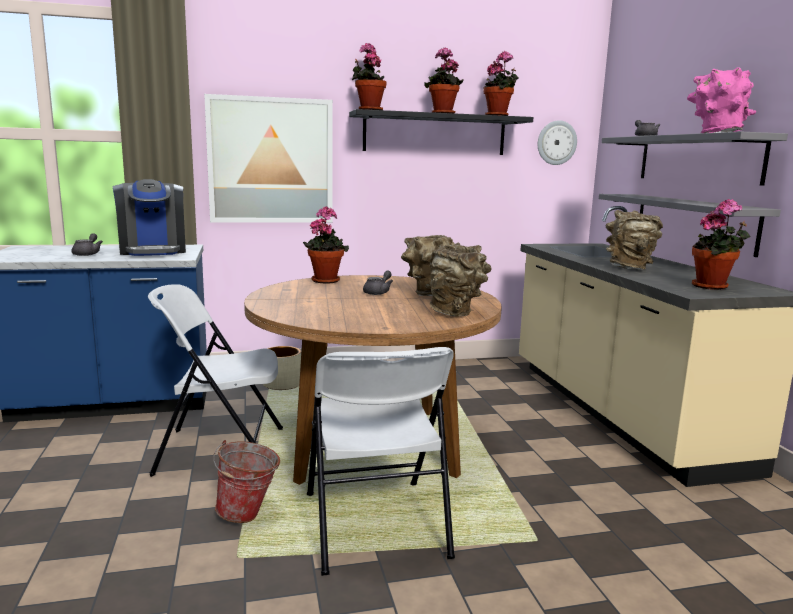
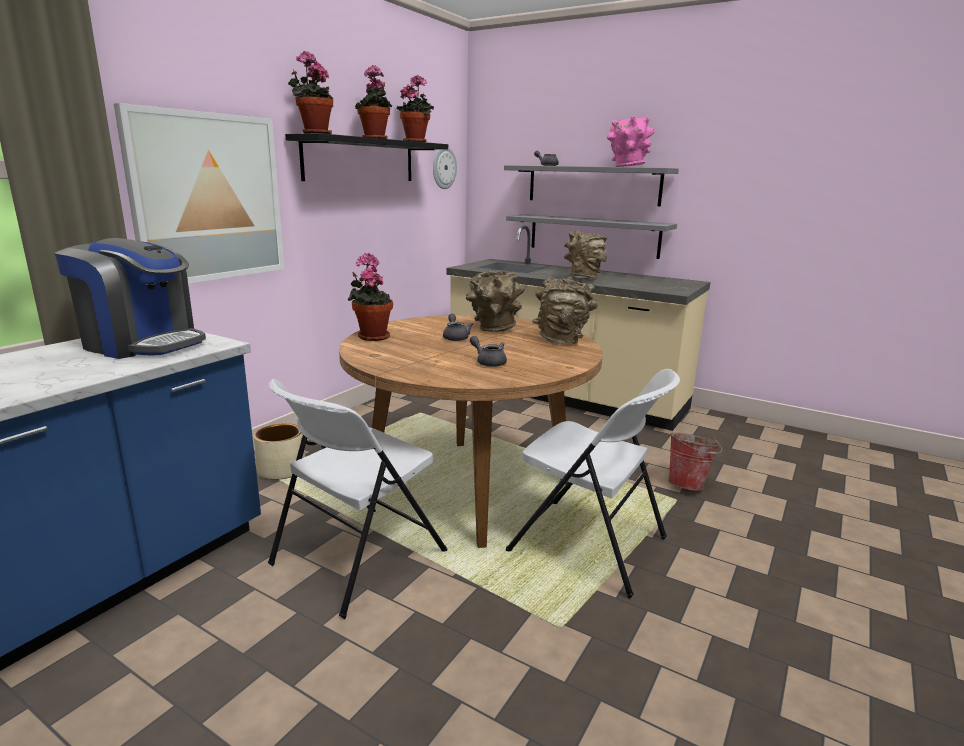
camera: 45 degrees left, 5 degrees up
(87, 254) = (62, 369): grey teapot -> grey teapot (488, 362)
(249, 515) = (499, 593): bucket -> bucket (689, 485)
(713, 287) = (665, 285): potted plant -> none

